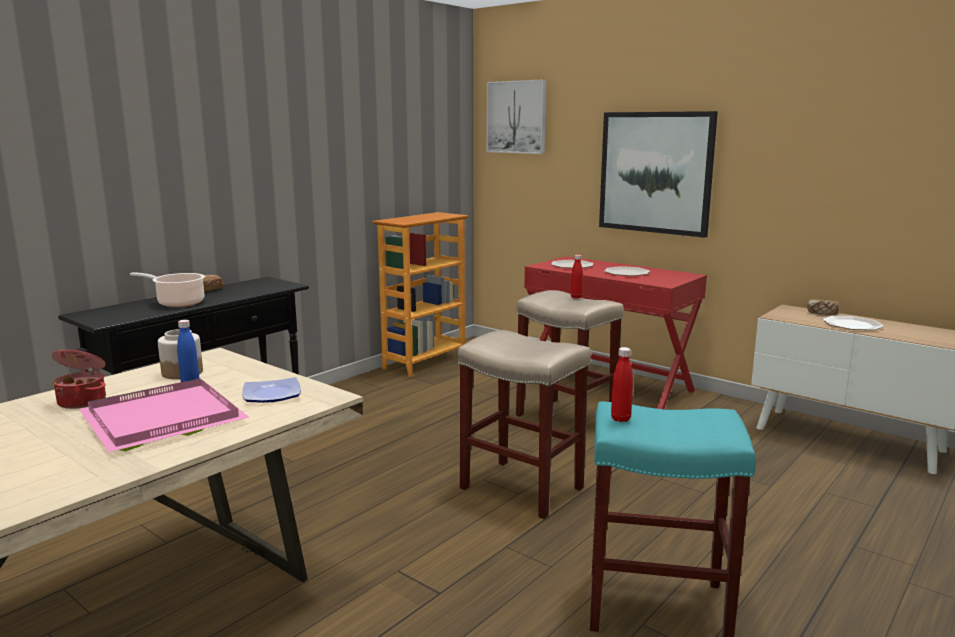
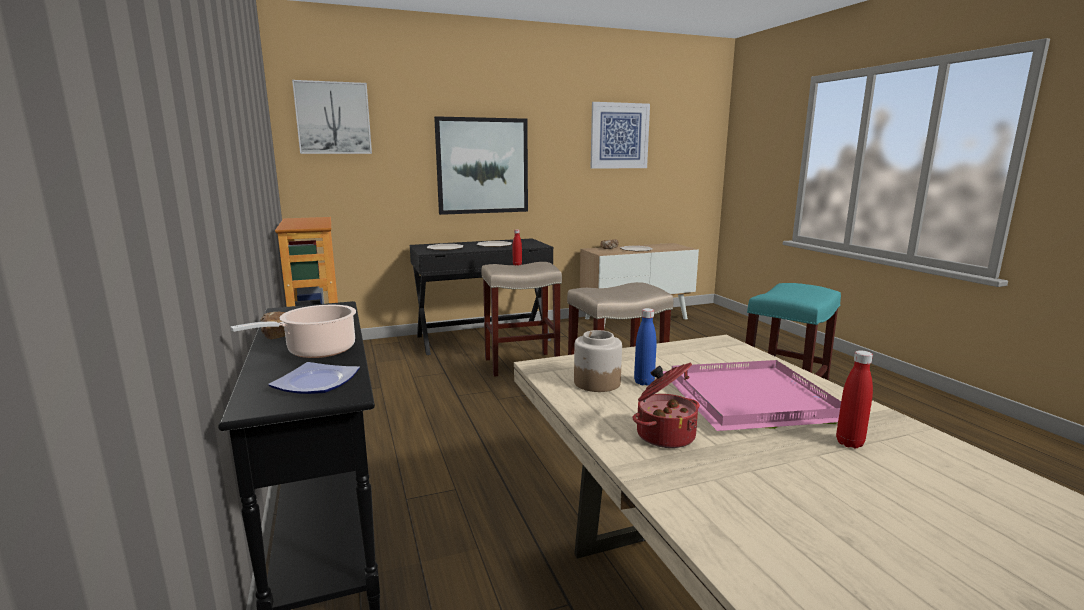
camera: 60 degrees left, 0 degrees up
(273, 394) = (701, 356): plate -> plate (316, 382)
(608, 383) = (483, 338): red desk -> black desk
(620, 419) = (797, 297): red bottle -> red bottle (849, 443)
(875, 134) = (619, 136): none -> picture

